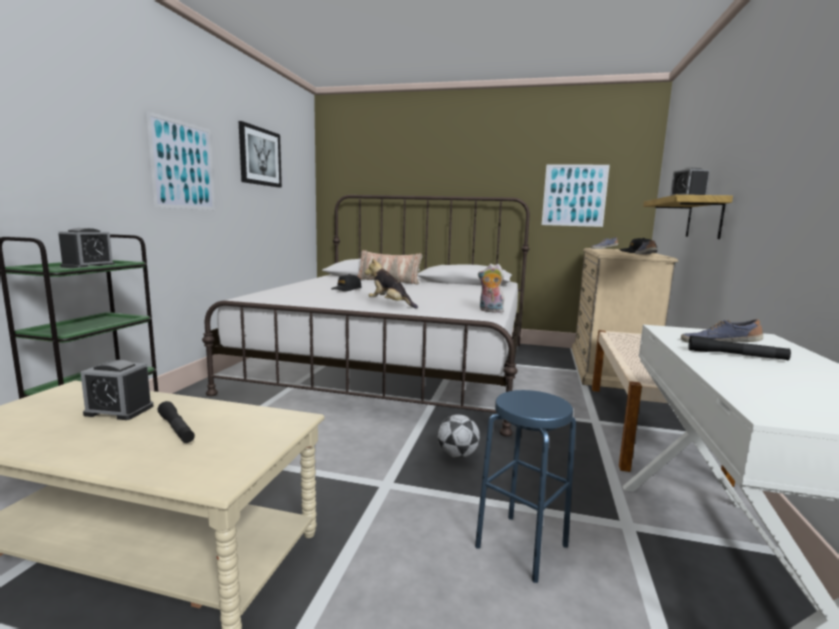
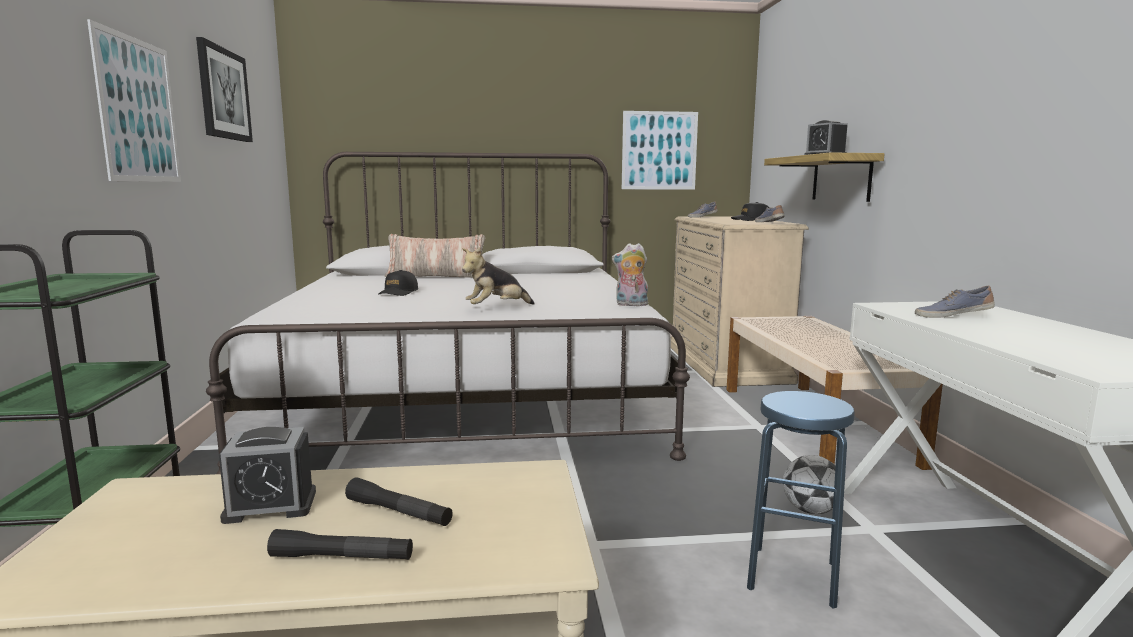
camera: 20 degrees left, 0 degrees up
(88, 266) = (71, 287): alarm clock -> none
(390, 304) = (496, 308): plush toy -> plush toy turned 45 degrees counterclockwise
(457, 455) = (644, 493): football -> football (811, 510)
(736, 355) = (983, 325): black flashlight -> black flashlight (342, 557)

